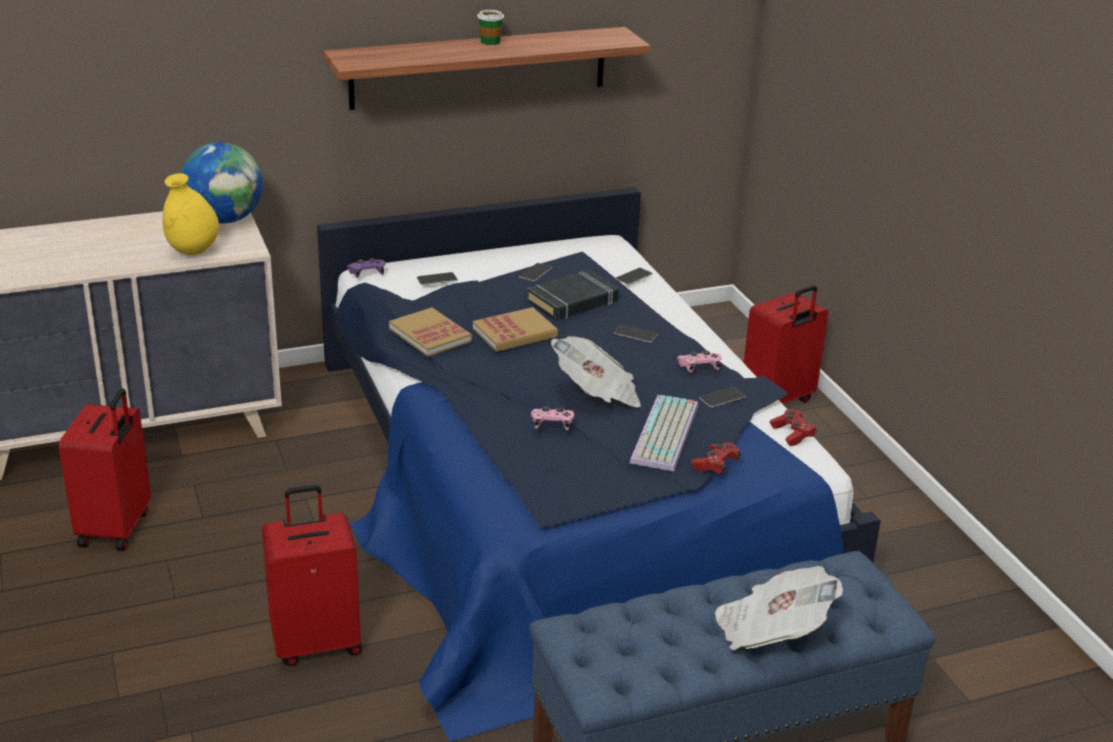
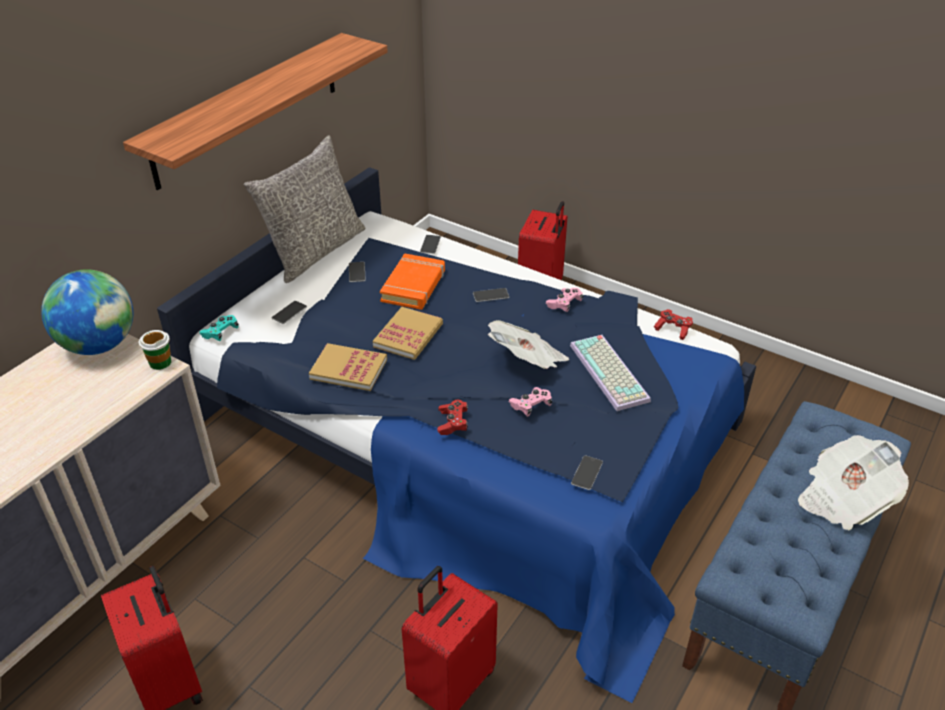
camera: 35 degrees left, 10 degrees up
(193, 251) = (110, 394): yellow vase -> none
(367, 274) = (220, 333): purple game controller -> turquoise game controller
(490, 42) = (259, 83): cup -> cup (160, 362)
(522, 246) = (315, 251): none -> grey pillow
(573, 301) = (414, 286): black book -> orange book
(715, 465) = (666, 381): red game controller -> red game controller (453, 423)
(722, 397) = (607, 322): phone -> phone (587, 472)

